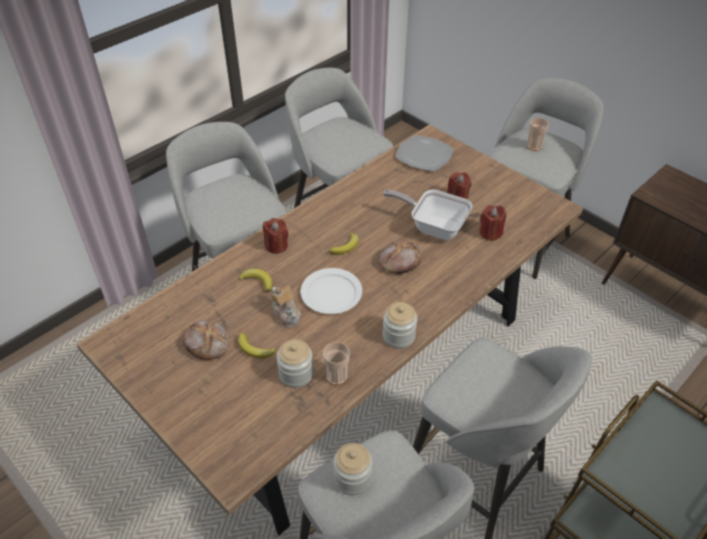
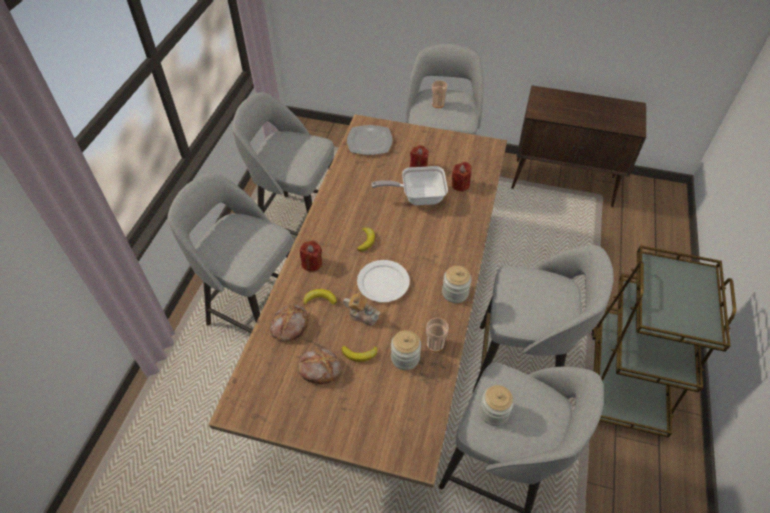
camera: 30 degrees left, 5 degrees up
(399, 262) = (414, 235): bread -> bread (289, 326)

